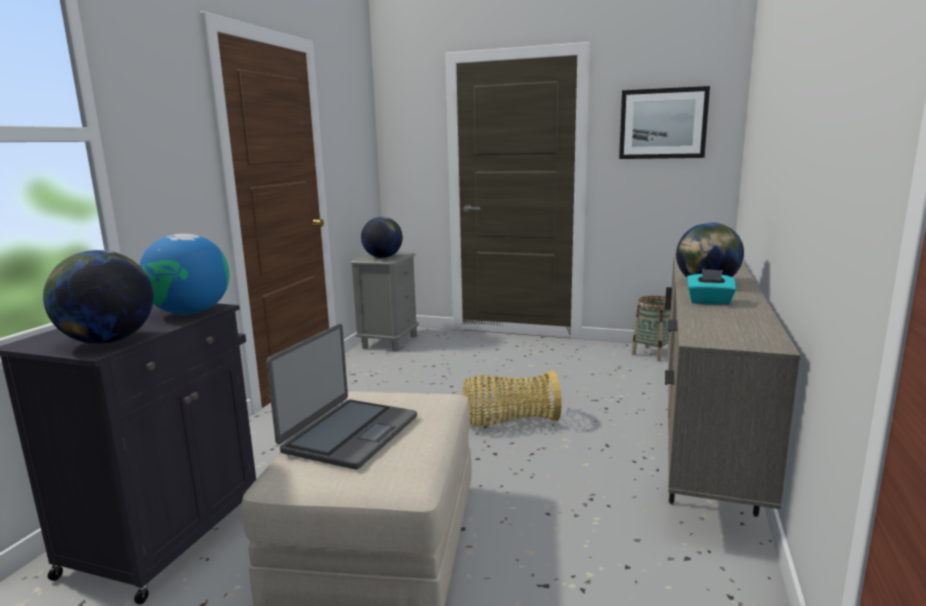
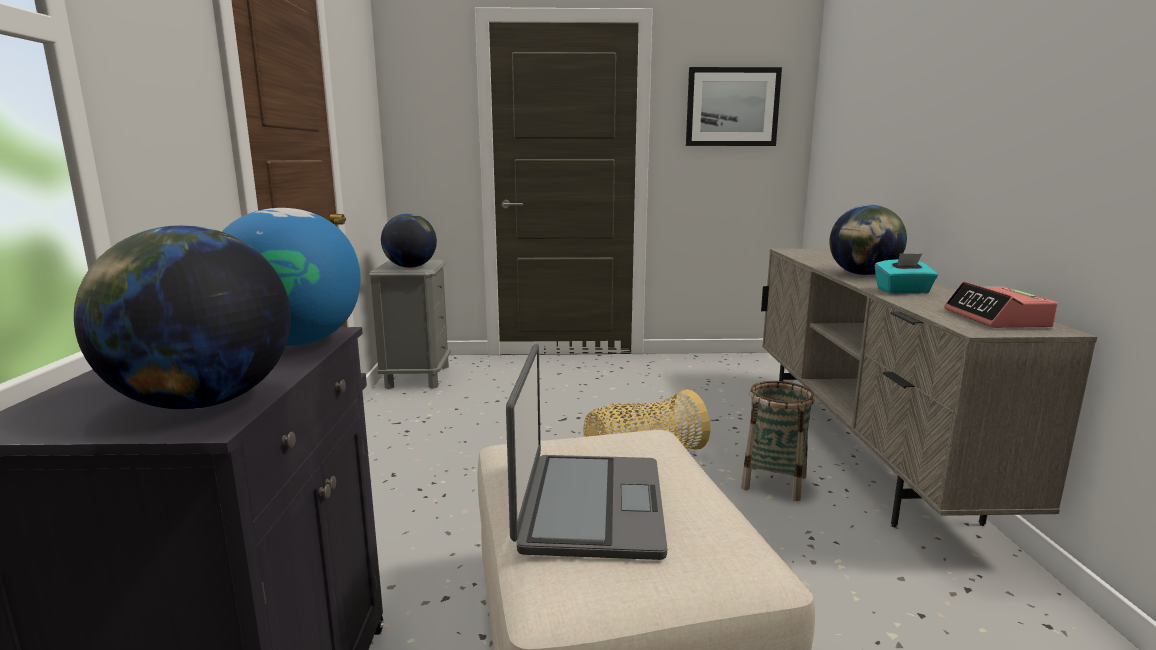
camera: 20 degrees left, 0 degrees up
(652, 354) = (729, 363): basket -> basket (773, 482)
(739, 332) = (996, 319): none -> alarm clock

